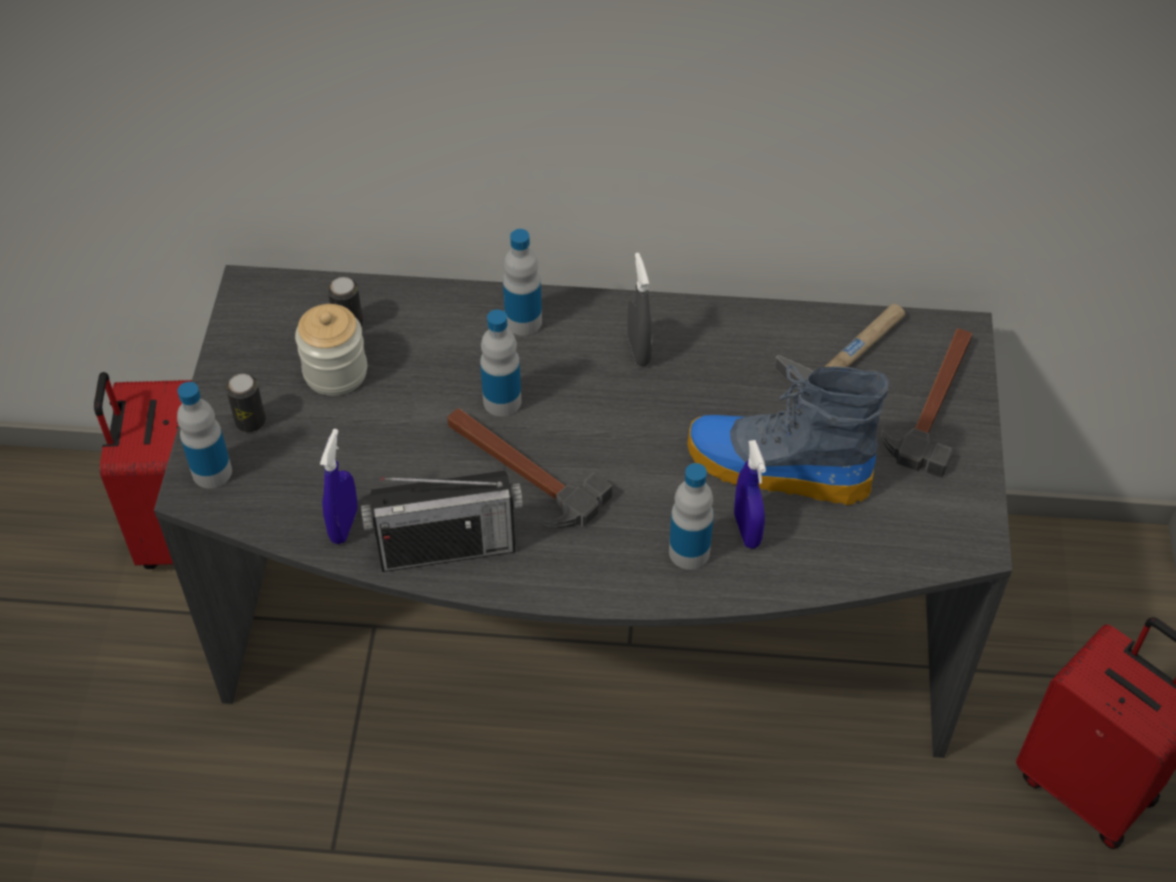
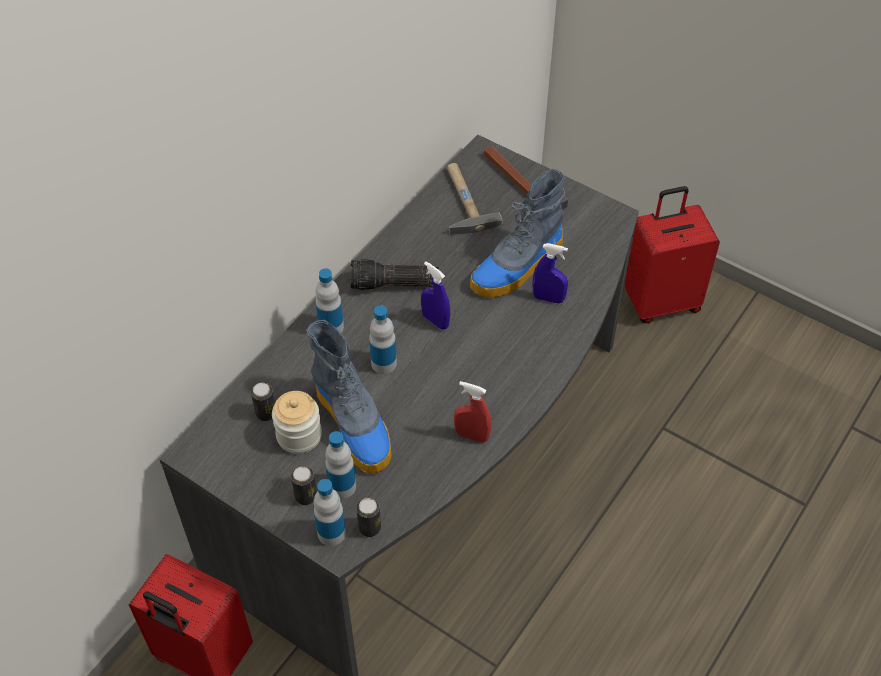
camera: 60 degrees left, 0 degrees up
(240, 506) = (369, 528): none -> can
(344, 525) = (421, 479): blue spray bottle -> blue spray bottle (435, 321)
(384, 418) = (354, 425): none -> boot
(447, 548) = (472, 435): radio -> red spray bottle
(520, 470) = (440, 377): hammer -> none
(639, 350) = (393, 285): grey spray bottle -> flashlight
(689, 552) = (546, 329): bottle -> bottle (342, 486)

